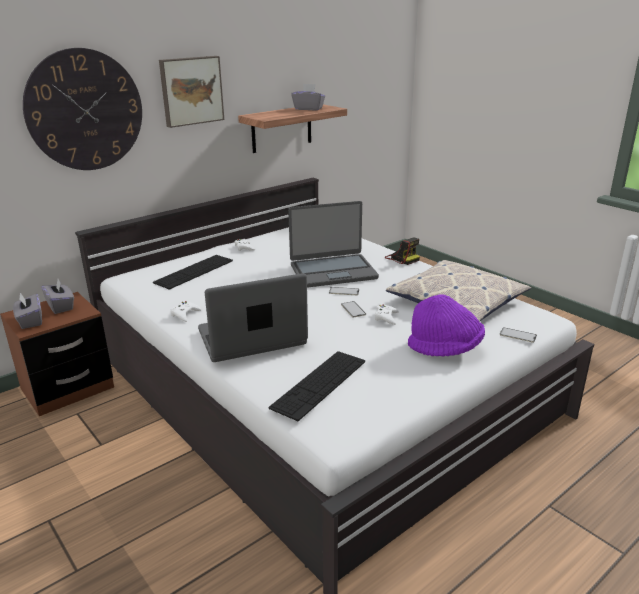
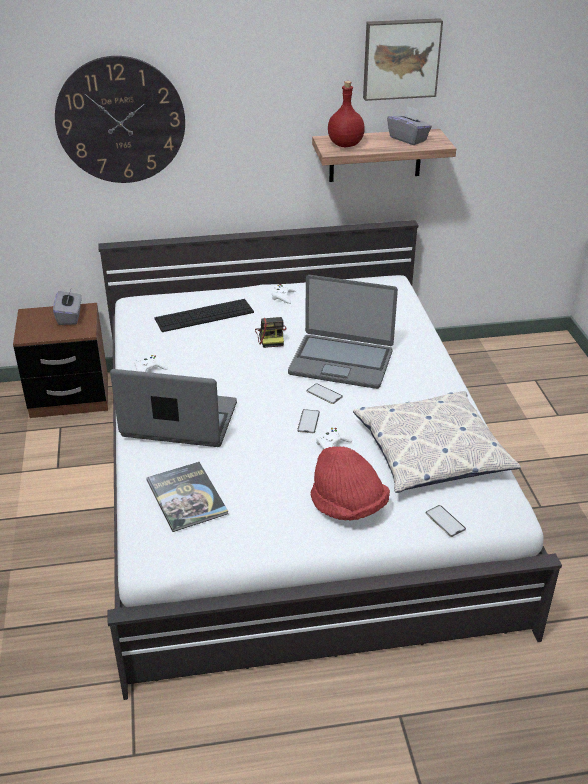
camera: 30 degrees right, 10 degrees up
(30, 321) = (34, 326): grey tissue box -> none
(191, 90) = (250, 105): picture -> picture (401, 58)
(270, 115) = (345, 145): none -> red bottle
(319, 384) = (186, 497): keyboard -> book
(402, 258) = (439, 368): camera -> camera (271, 337)
(445, 348) = (348, 506): purple hat -> red hat

